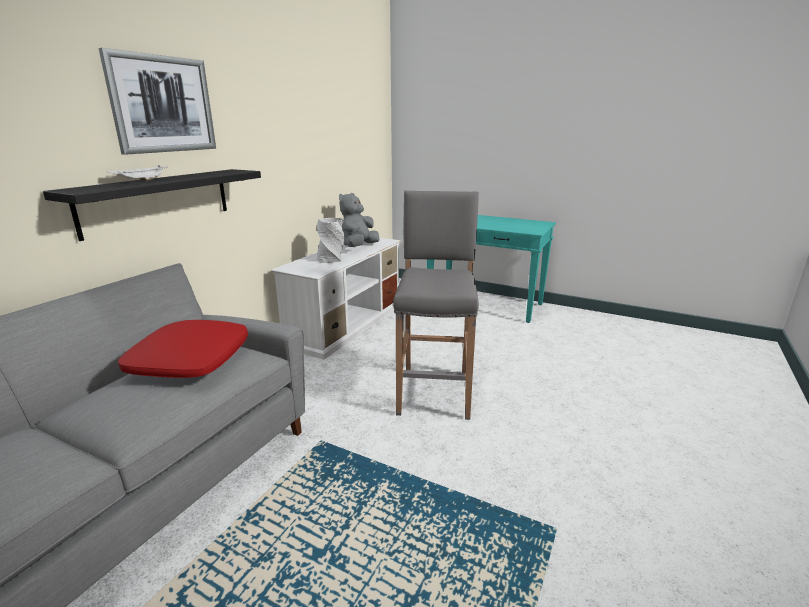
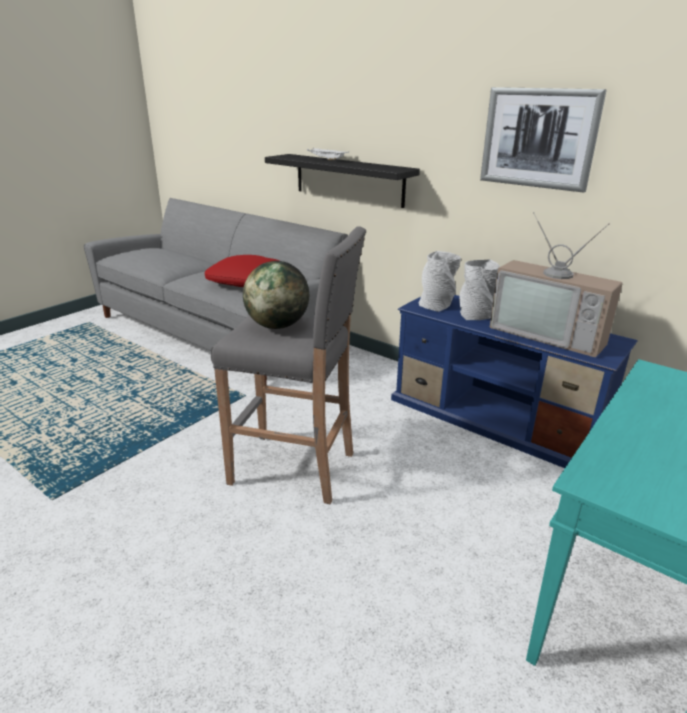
camera: 100 degrees right, 5 degrees up
(163, 104) = (367, 100): picture -> picture (538, 138)
(312, 268) = (437, 305): none -> grey vase
(347, 323) = (496, 419): white tv stand -> blue tv stand
(359, 247) = (550, 334): grey plush toy -> television
(430, 280) = (277, 326): none -> globe

